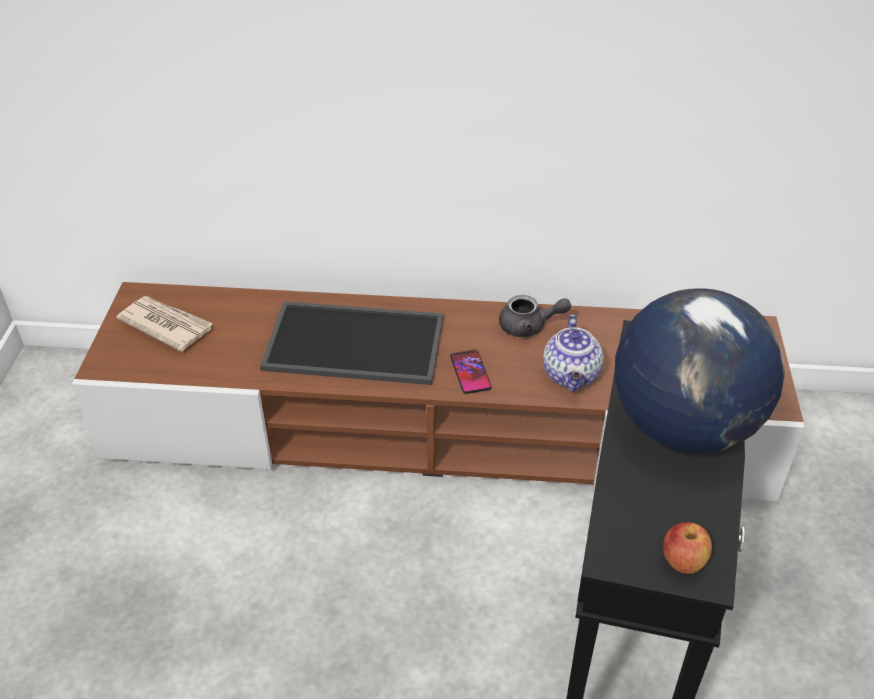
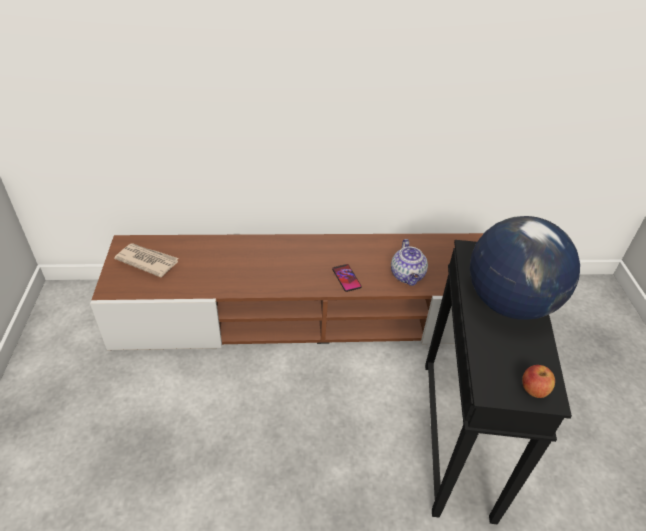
camera: 10 degrees left, 0 degrees up
(352, 345) = (270, 266): tray -> none
(529, 327) = (376, 248): grey teapot -> none

